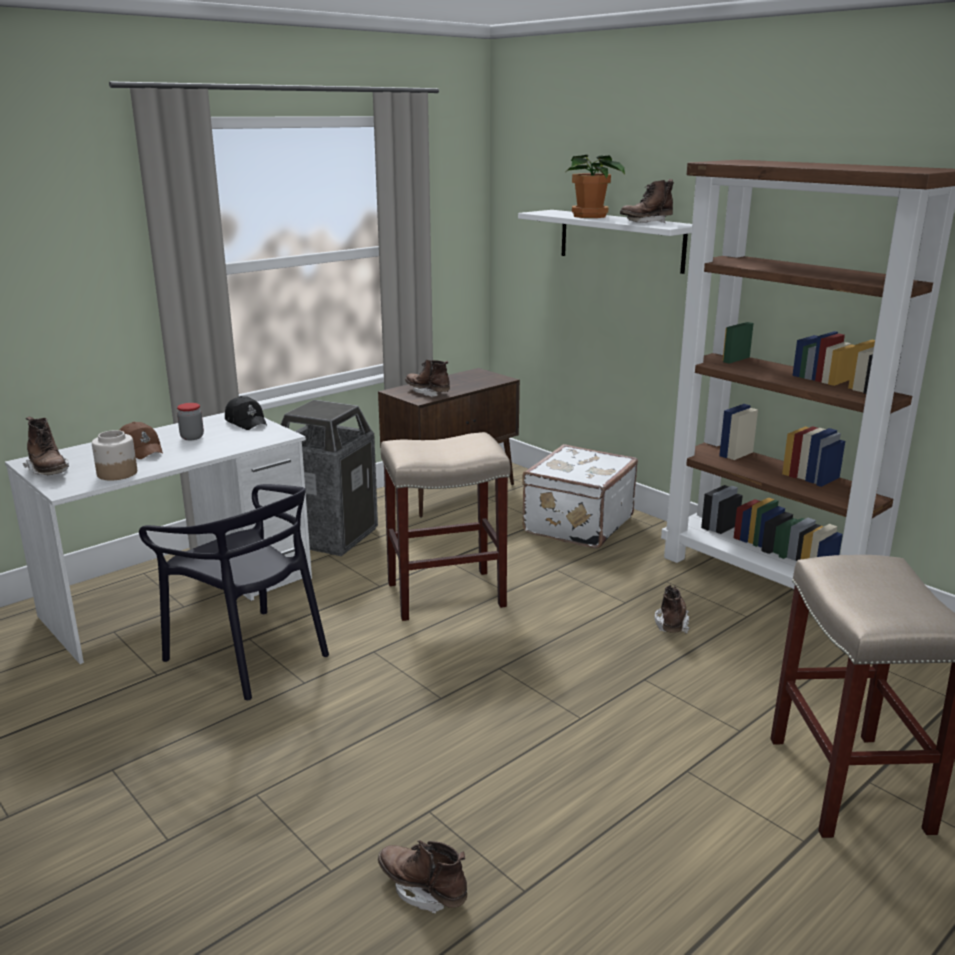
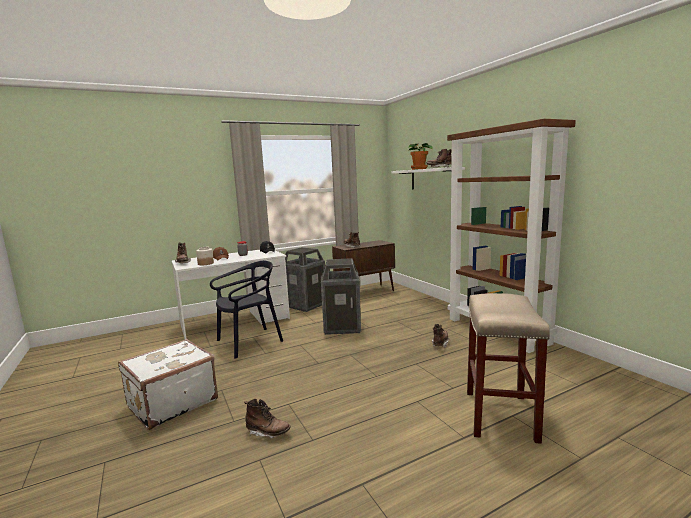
camera: 15 degrees right, 10 degrees down
(249, 654) = (249, 342): black chair -> black chair turned 90 degrees counterclockwise
(423, 889) = (268, 433): brown boot -> brown boot turned 150 degrees clockwise
(447, 594) = (342, 327): beige stool -> trash can
(576, 524) = (414, 305): white suitcase -> white suitcase (171, 402)

